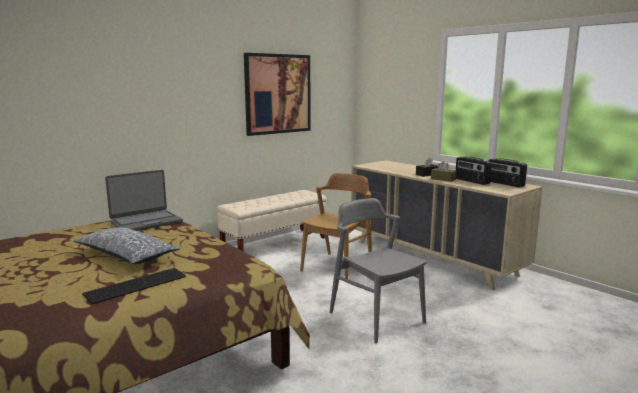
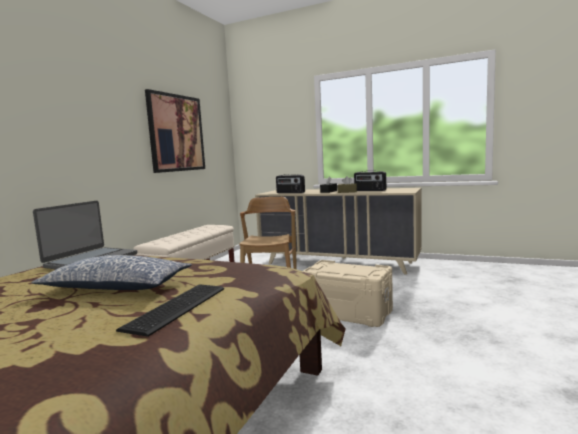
camera: 25 degrees left, 5 degrees down
(376, 317) = (348, 312): grey chair -> beige storage box
(504, 184) = (395, 189): radio -> radio (290, 193)

